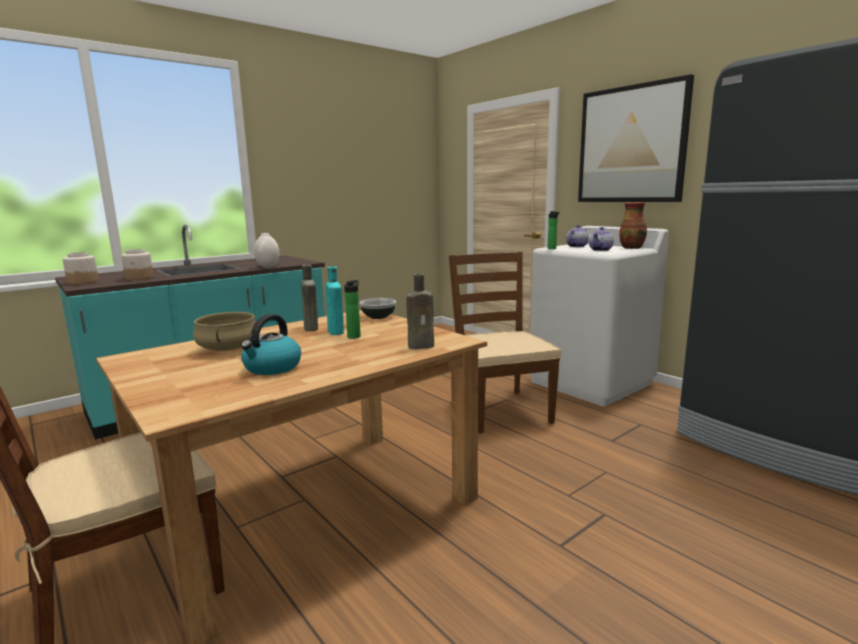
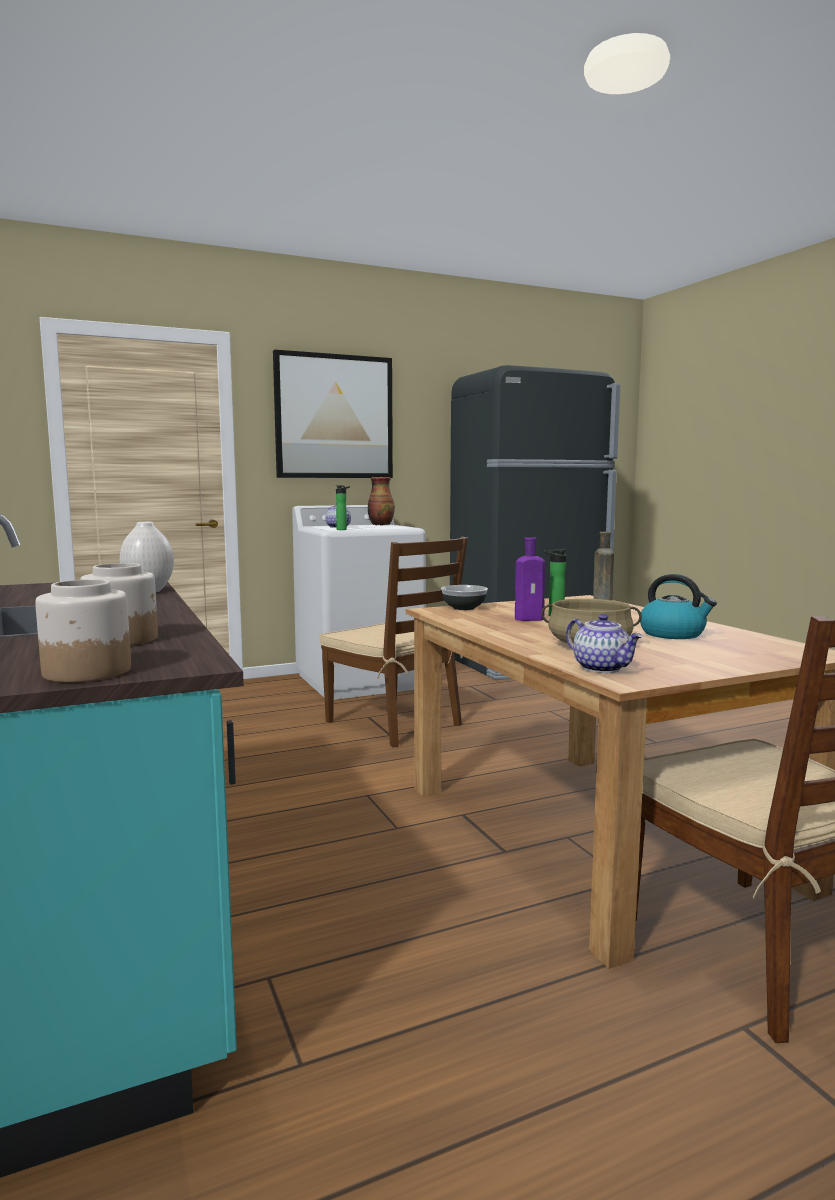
camera: 75 degrees left, 5 degrees down
(311, 328) = (505, 624): brown bottle -> none
(336, 332) = (531, 619): turquoise bottle -> purple bottle
(499, 410) = (394, 723): brown chair -> brown chair turned 135 degrees counterclockwise
(601, 250) = (383, 527): teapot -> teapot (602, 668)

